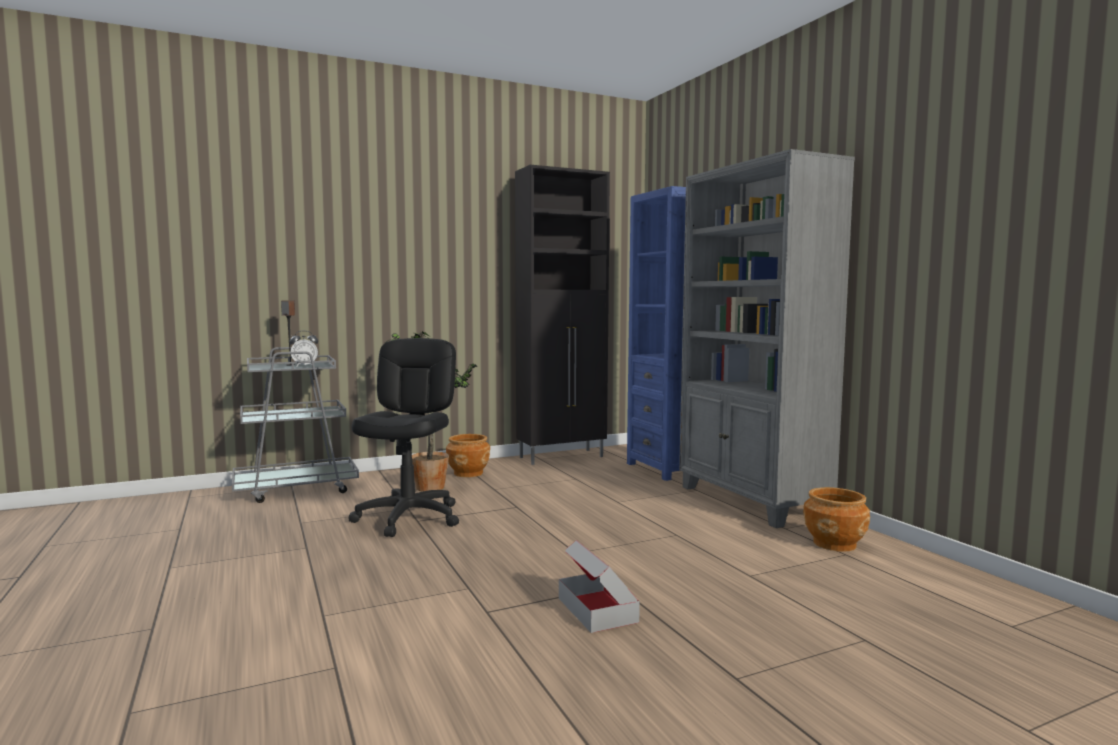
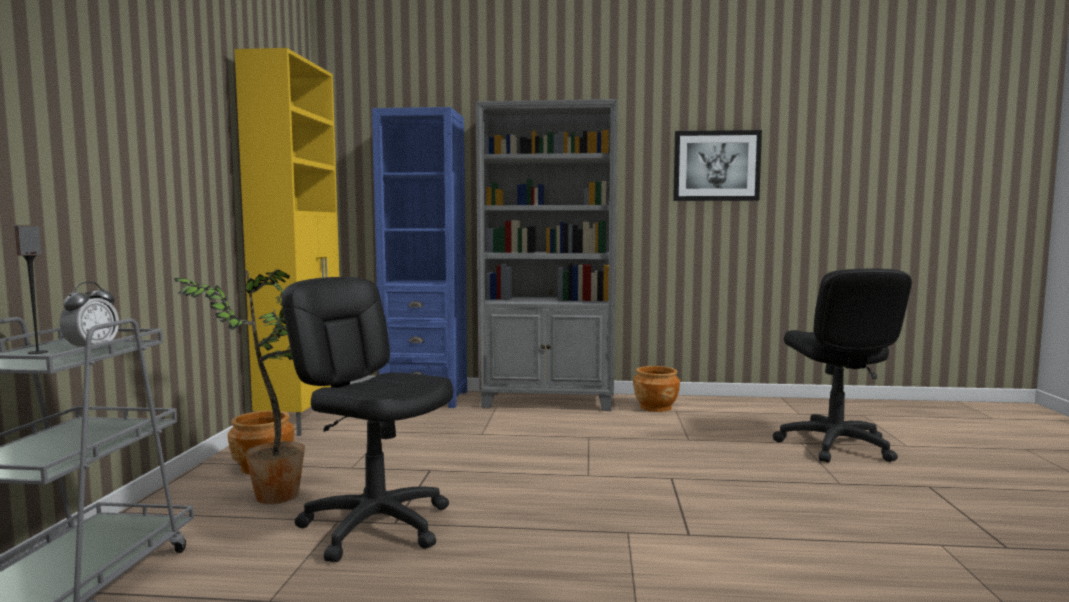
camera: 60 degrees left, 0 degrees up
(562, 457) = (303, 420): black cabinet -> yellow cabinet
(597, 610) = (714, 494): cardboard box -> none
(896, 665) = (834, 446): none -> black office chair
(982, 214) = (716, 166): none -> picture

